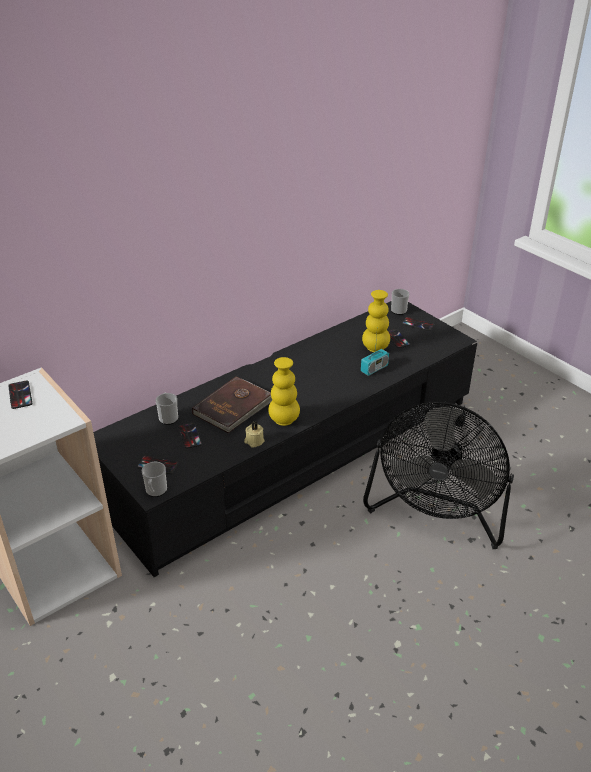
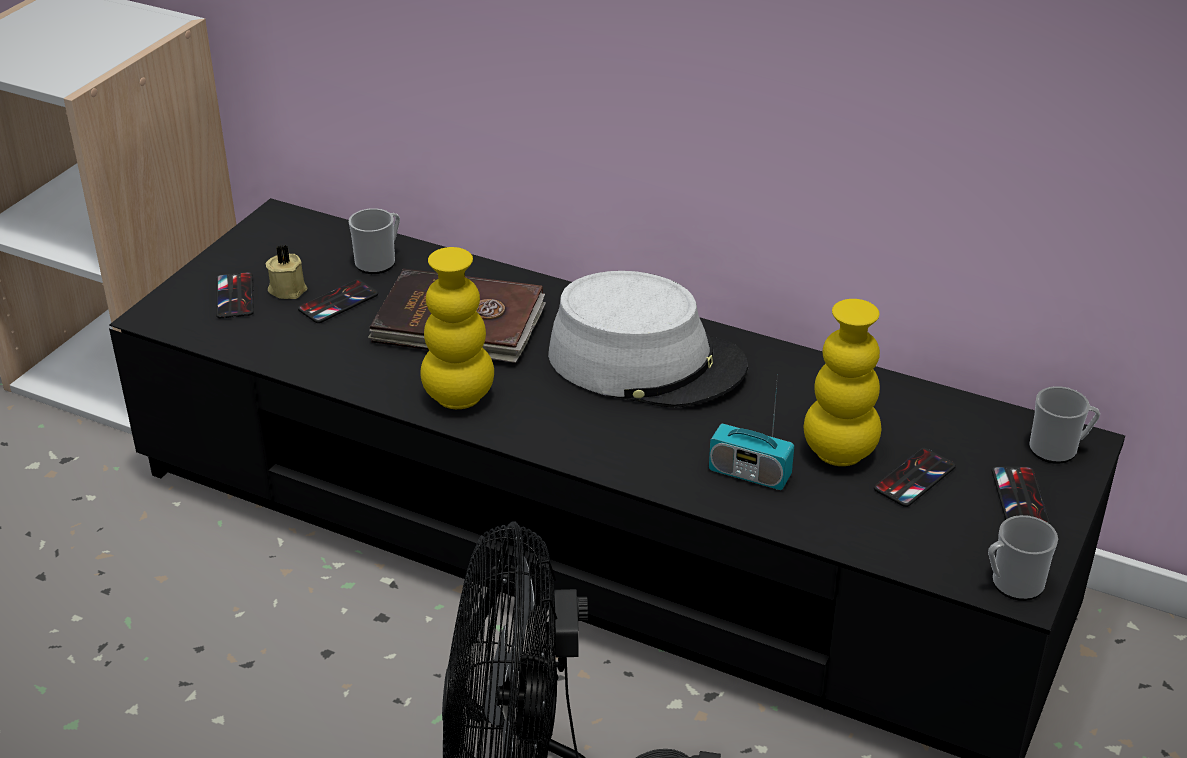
camera: 65 degrees right, 0 degrees up
(20, 395) = (115, 27): phone -> none
(155, 491) = (163, 317): mug -> mug (1012, 584)
(254, 441) = (365, 380): beige candle -> beige candle (288, 289)
(295, 370) = (646, 362): none -> grey hat

